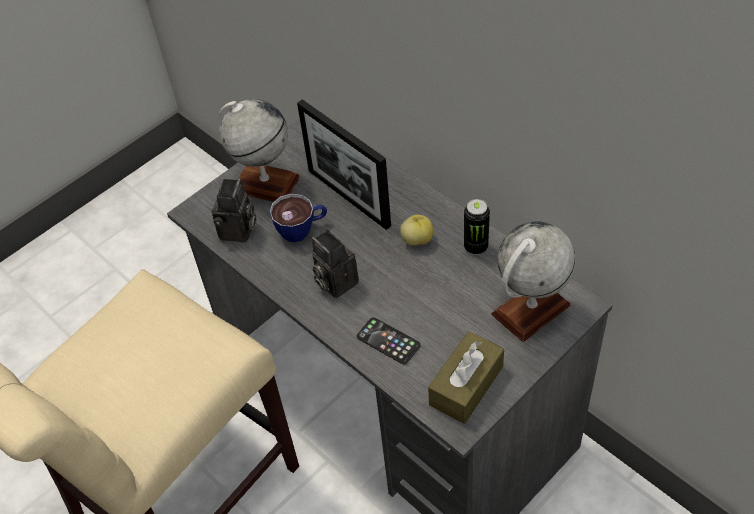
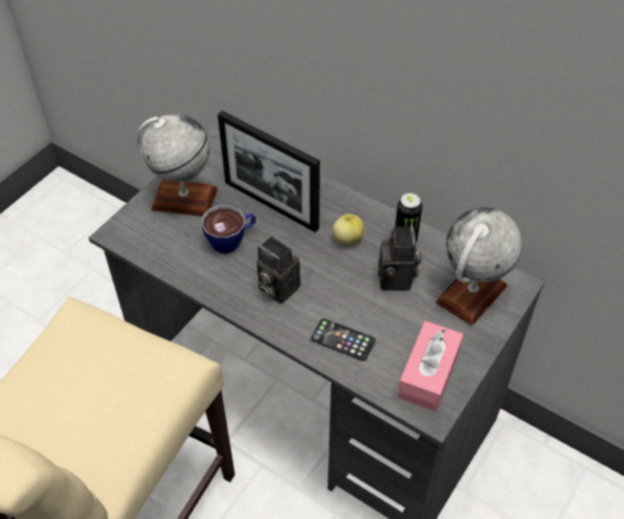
camera: 15 degrees left, 0 degrees up
(239, 232) = (168, 249): camera -> camera (397, 280)
(466, 385) = (428, 374): brown tissue box -> pink tissue box

